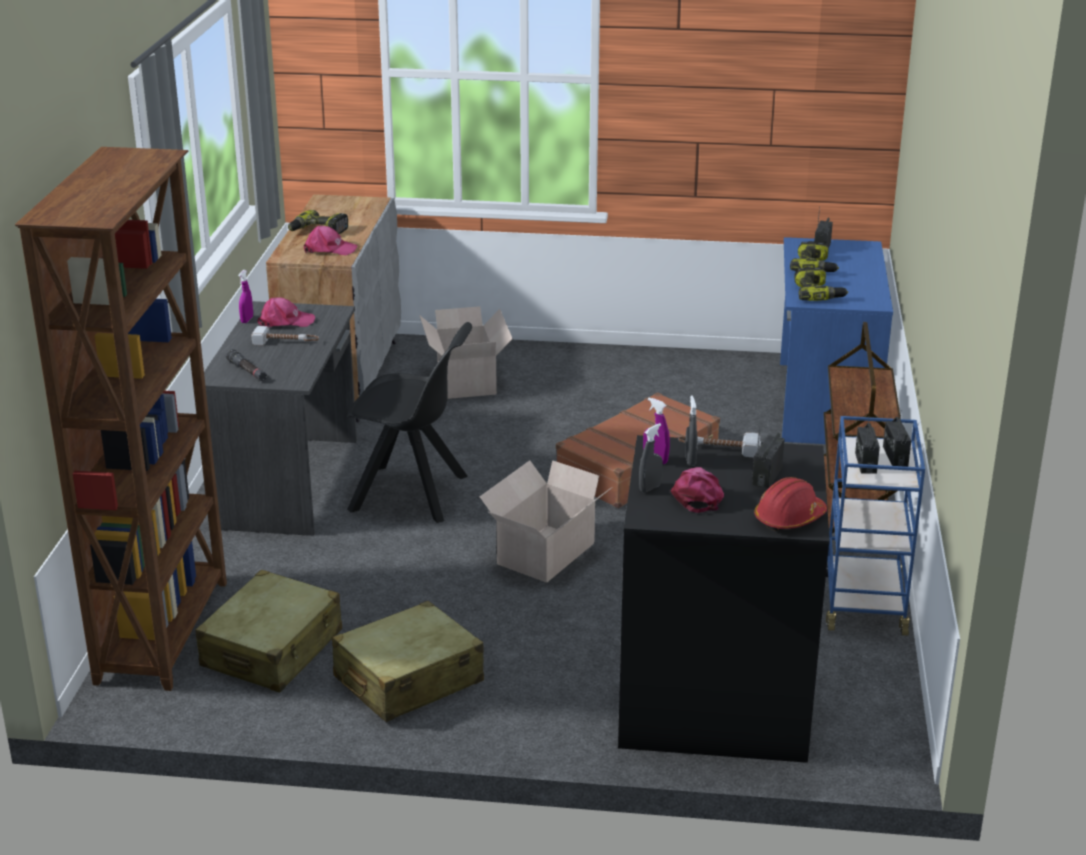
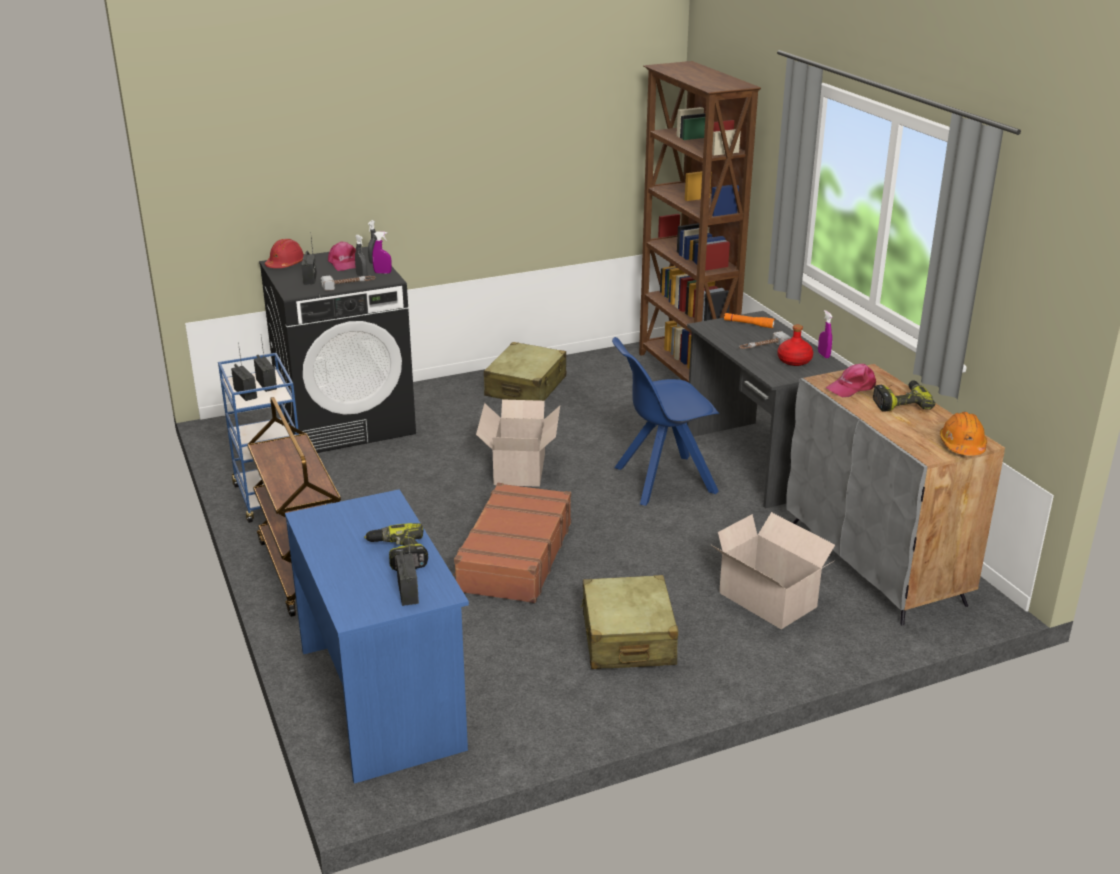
camera: 150 degrees right, 0 degrees up
(247, 371) = (748, 324): black flashlight -> orange flashlight
(272, 649) = (616, 380): beige suitcase -> beige suitcase (627, 639)
(285, 321) = (794, 361): pink cap -> red bottle
(340, 200) = (962, 445): none -> orange hard hat
(412, 494) = (662, 480): black chair -> blue chair
(818, 294) = (374, 514): power drill -> none

